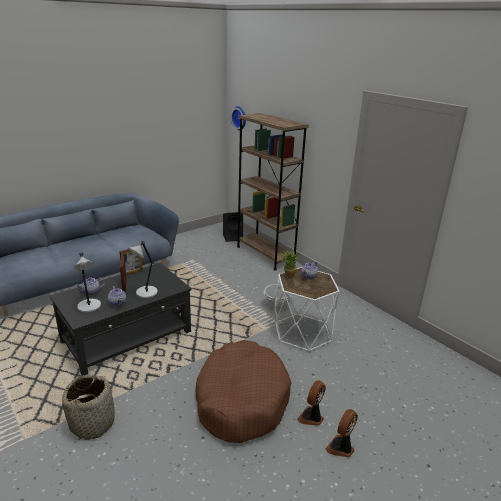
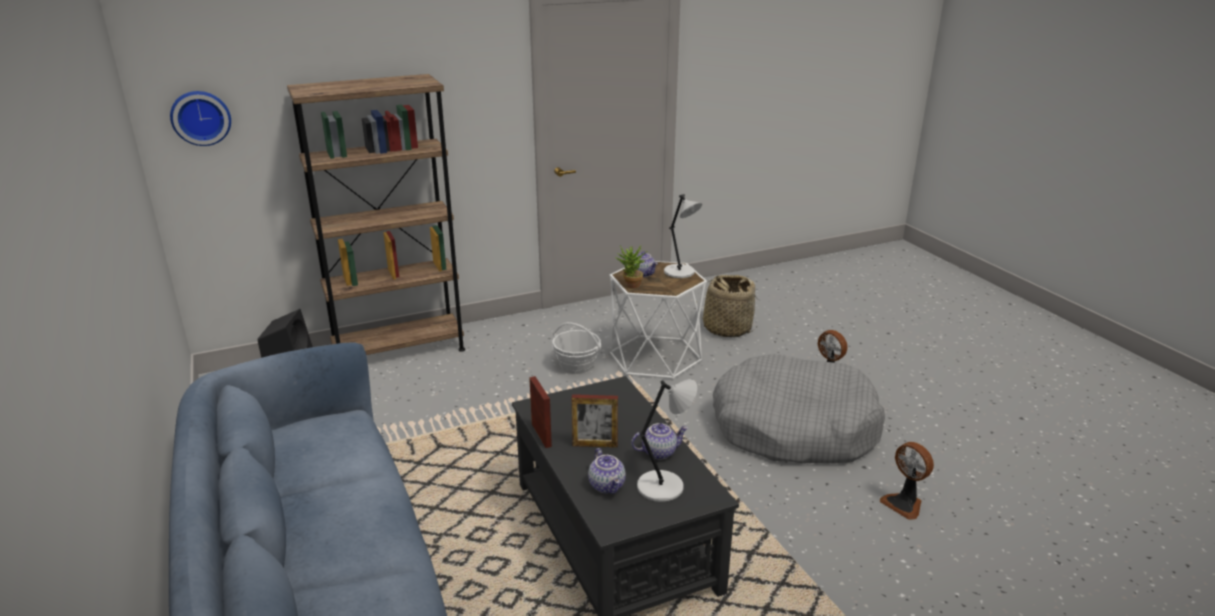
camera: 75 degrees left, 0 degrees up
(93, 423) = (843, 575): basket -> basket (727, 328)
(145, 293) = (629, 421): grey table lamp -> grey table lamp (680, 272)
(241, 399) = (793, 428): brown dog bed -> grey dog bed
(341, 448) = (871, 373): fan -> fan (904, 504)

